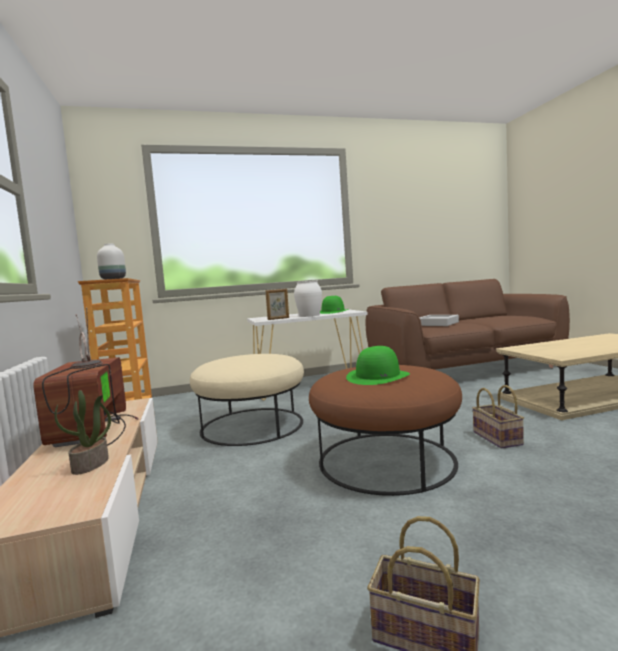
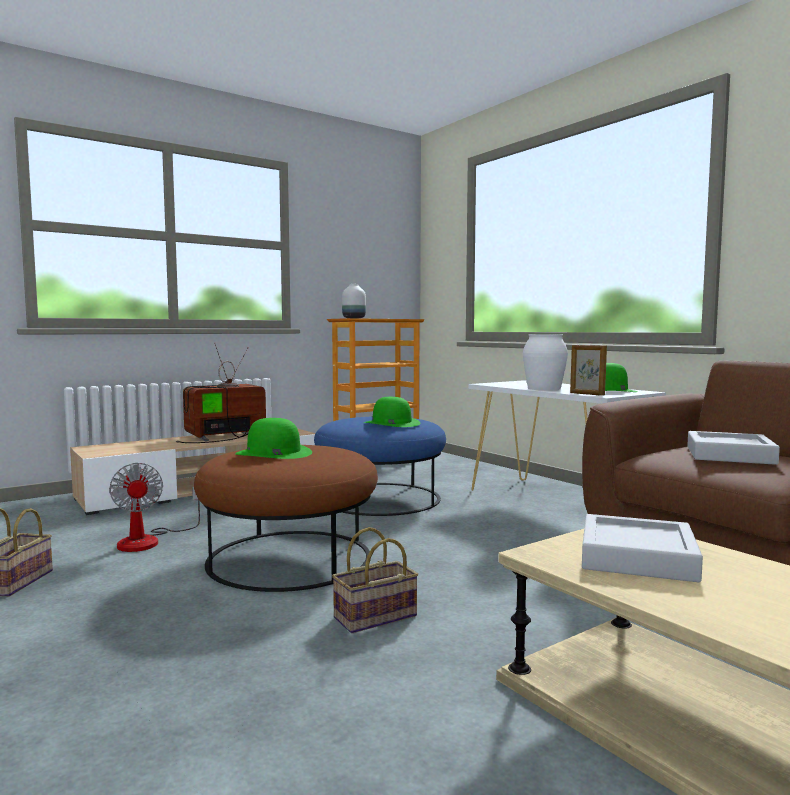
camera: 70 degrees right, 0 degrees up
(90, 465) = (159, 446): potted plant -> none
(252, 425) = (380, 498): beige ottoman -> blue ottoman
(264, 357) = (391, 423): none -> green hat
(278, 319) = (504, 385): picture frame -> picture frame (586, 394)
(297, 534) = (149, 540): none -> fan
(555, 349) = (637, 557): none -> grey tray

